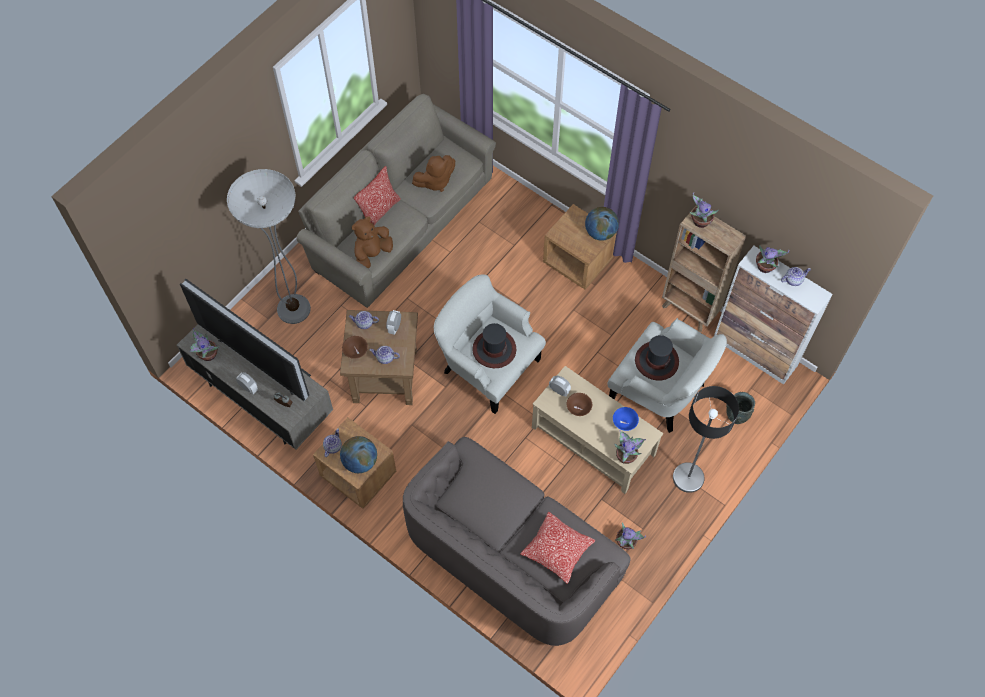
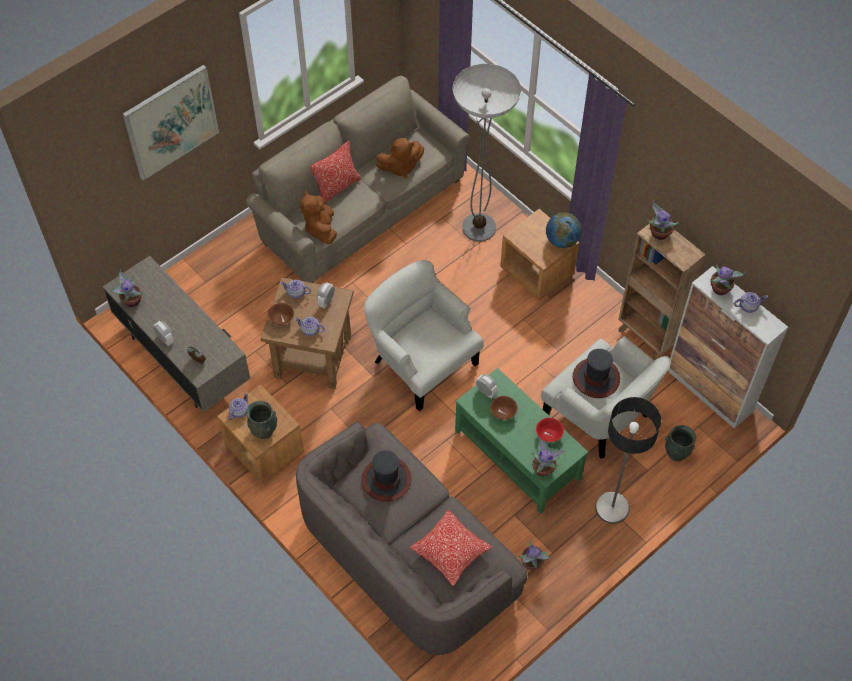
camera: 10 degrees right, 5 degrees down
(221, 180) = (171, 122): none -> picture
(261, 360) = (184, 314): television -> none
(293, 309) = (233, 276): floor lamp -> floor lamp (479, 227)
(360, 461) = (264, 430): globe -> grey vase
(372, 254) = (320, 229): brown plush toy -> brown plush toy turned 60 degrees counterclockwise
(494, 349) = (426, 340): hat -> hat (386, 479)
(593, 441) = (517, 454): beige coffee table -> green coffee table
(624, 422) = (549, 434): blue bowl -> red bowl

